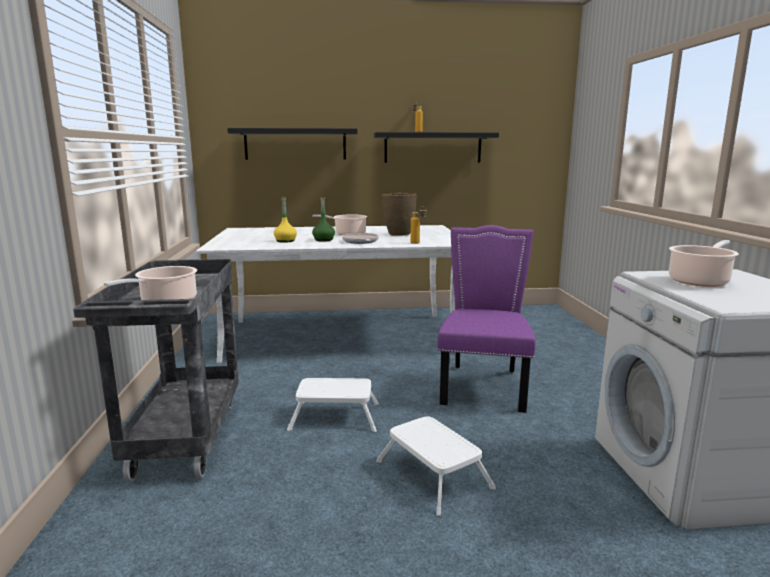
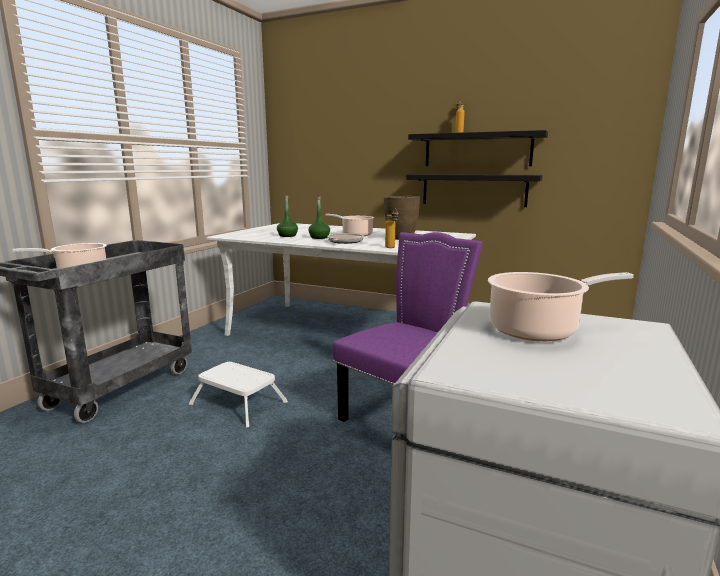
camera: 30 degrees right, 0 degrees up
(285, 241) = (287, 236): yellow bottle -> green bottle
(295, 144) = (345, 148): black shelf -> black shelf (473, 190)
(434, 474) = (234, 486): white step ladder -> none

